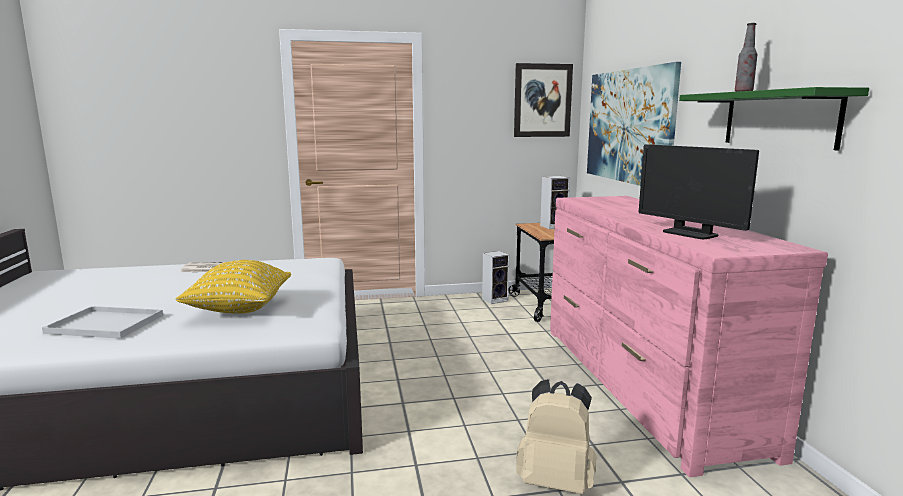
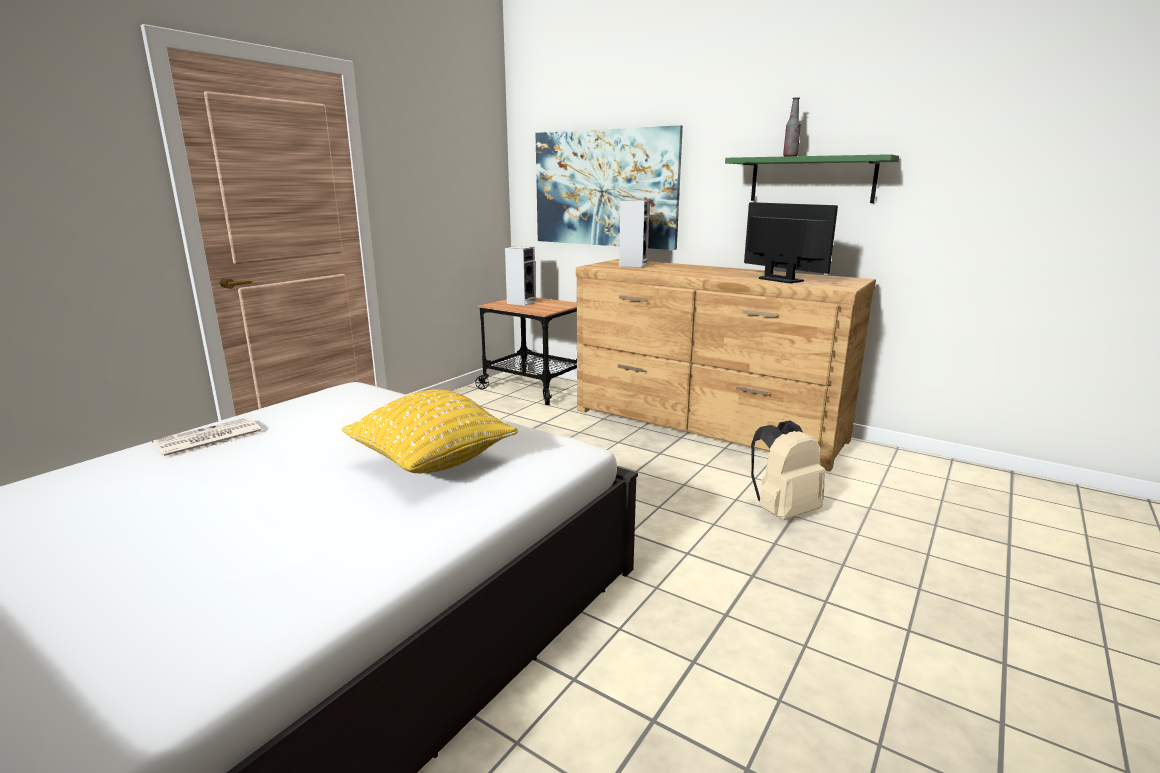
camera: 45 degrees left, 5 degrees up
(108, 324) = (292, 549): white tray -> none
(495, 299) = (471, 396): speaker -> speaker (633, 265)
(542, 100) = (478, 160): picture -> none
(642, 384) = (705, 425): pink dresser -> brown dresser
(690, 233) = (780, 279): monitor -> monitor turned 135 degrees counterclockwise

